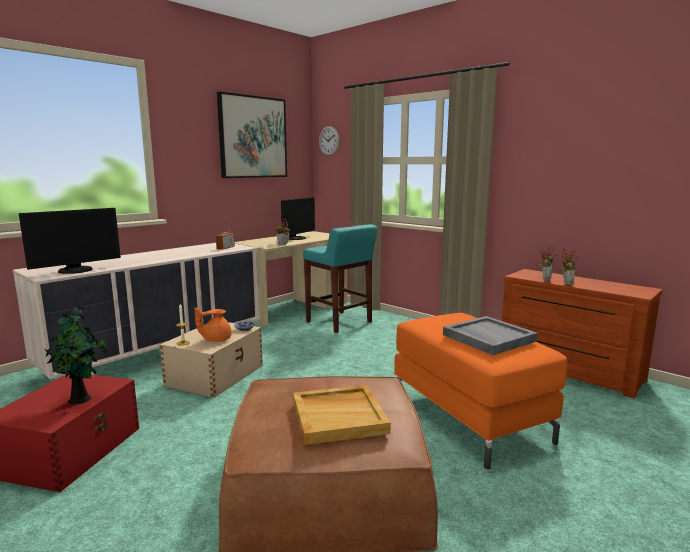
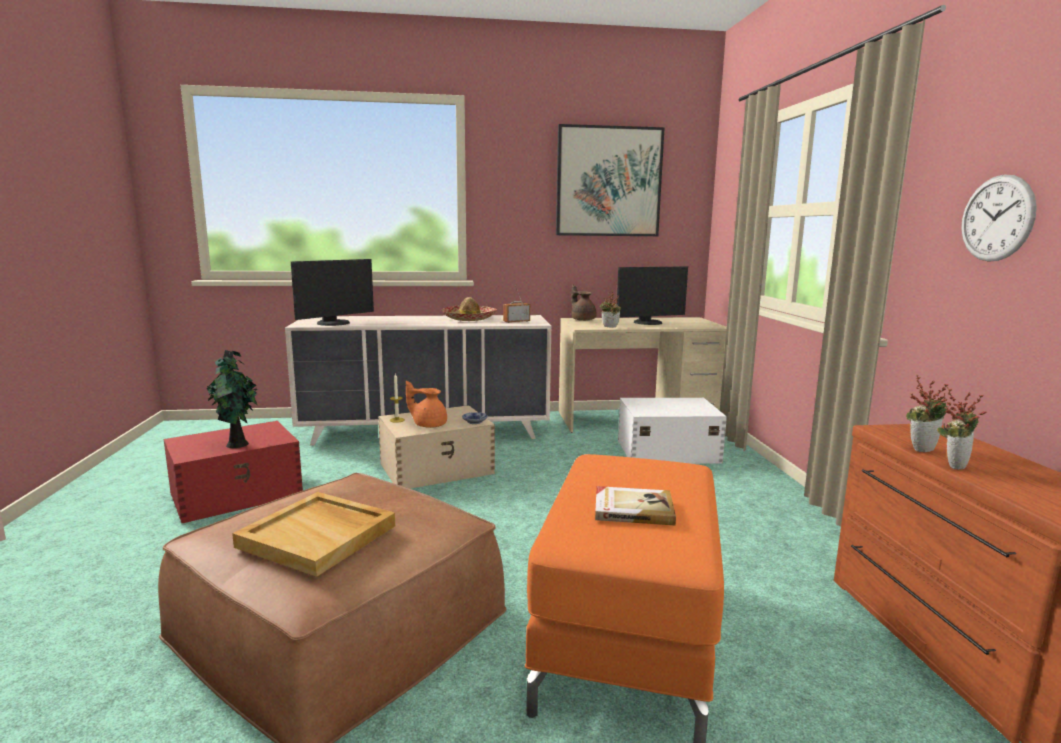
camera: 40 degrees right, 0 degrees up
(76, 270) = (334, 323): monitor -> monitor turned 45 degrees counterclockwise
(182, 251) = (469, 319): none -> hat
(250, 241) = (582, 319): none -> brown teapot
(329, 141) = (727, 184): wall clock -> wall clock (996, 218)
(339, 322) = (666, 451): turquoise stool -> white storage box
(488, 338) = (632, 508): grey tray -> book

